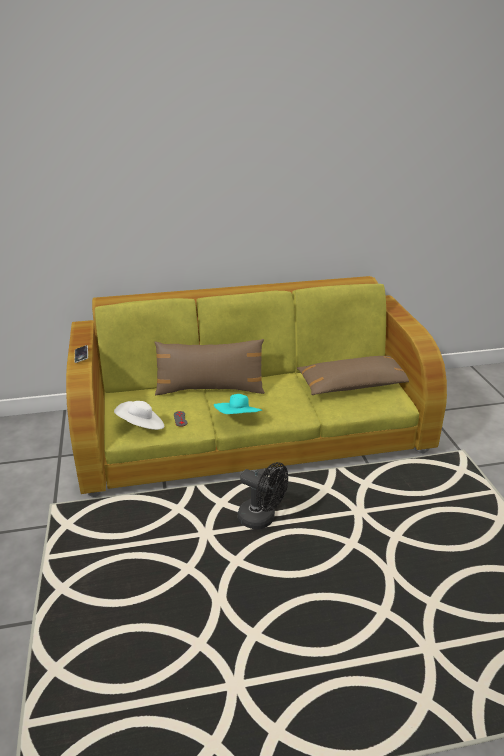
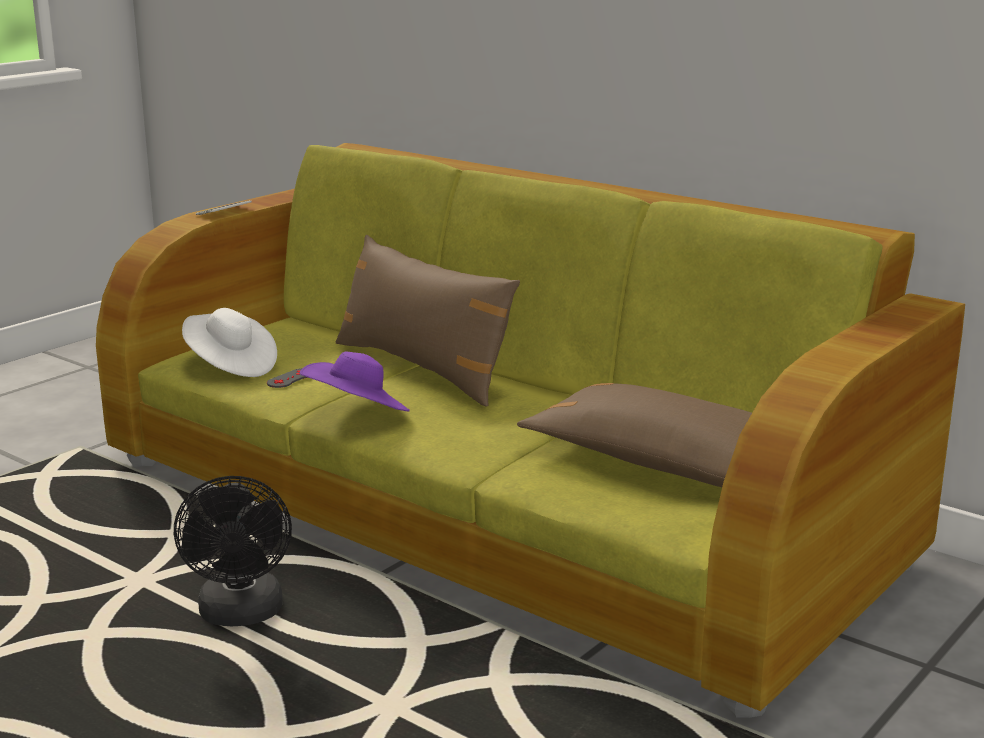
camera: 50 degrees right, 10 degrees down
(238, 419) = (357, 413): turquoise hat -> purple hat

